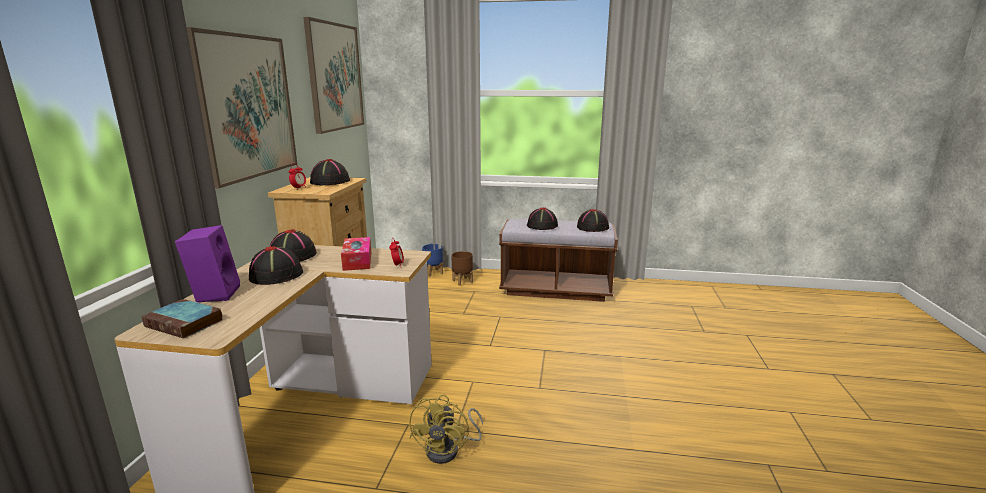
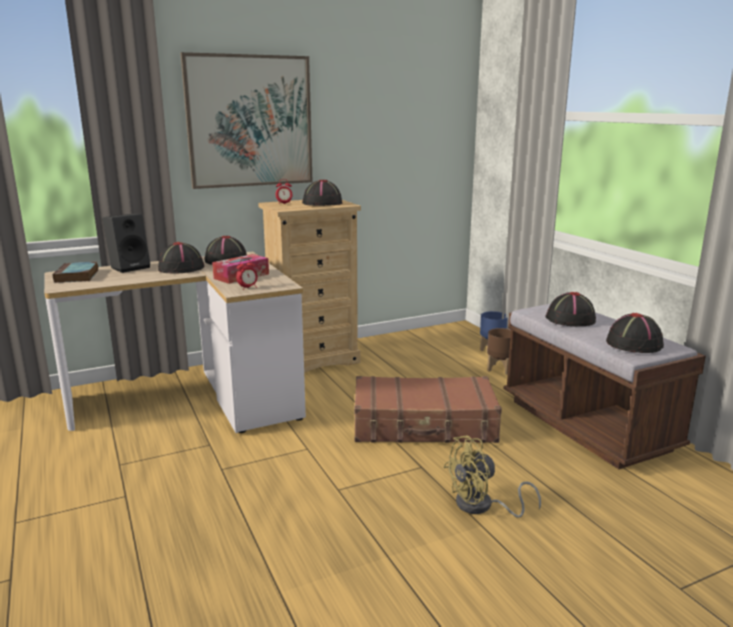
camera: 55 degrees right, 0 degrees up
(214, 294) = (130, 267): purple speaker -> black speaker
(335, 77) = (410, 95): picture -> none
(449, 450) = (189, 477): yellow fan -> yellow fan (482, 506)
(497, 330) = (424, 425): none -> brown suitcase

